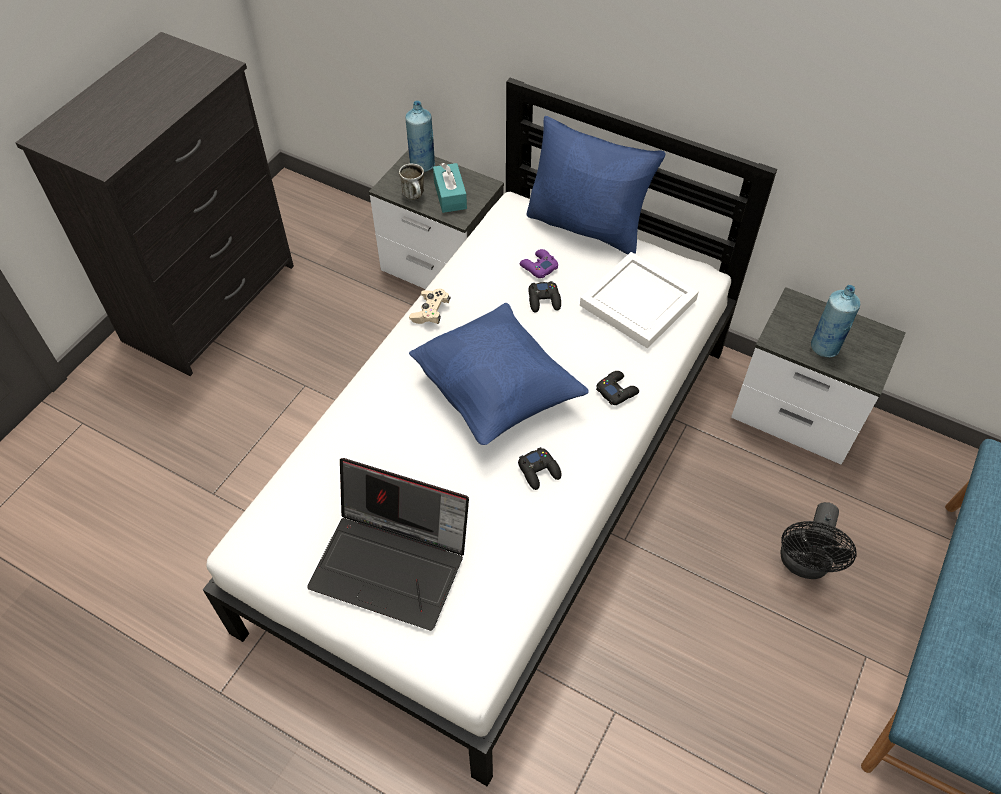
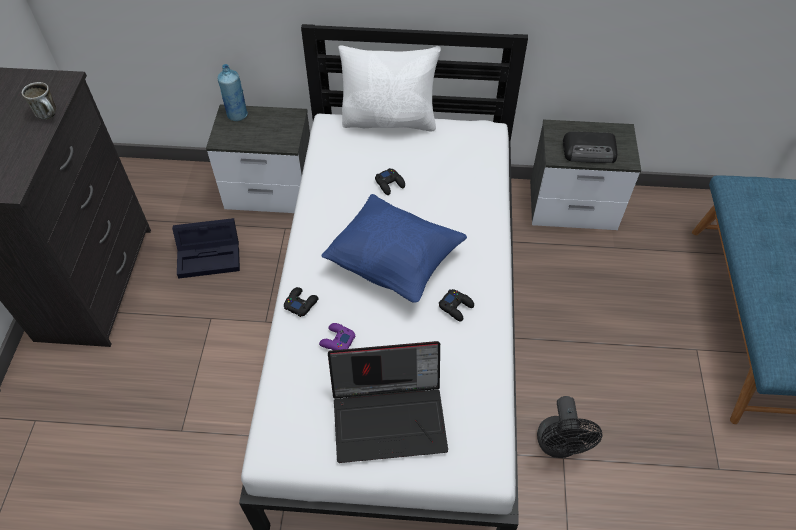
camera: 25 degrees left, 0 degrees up
(341, 316) = (211, 255): none -> black storage box
(415, 196) = (245, 140): mug -> mug (50, 115)
(430, 312) = (311, 222): beige game controller -> none
(450, 195) = (272, 131): turquoise tissue box -> none
(538, 267) = (372, 161): purple game controller -> purple game controller (337, 340)
(587, 225) = (390, 120): blue pillow -> white pillow
(617, 390) = (477, 229): black game controller -> black game controller (301, 303)
(638, 301) = (456, 161): white tray -> none
(804, 564) = (628, 305): black fan -> black fan (559, 446)
(824, 347) = (590, 151): blue bottle -> radio

